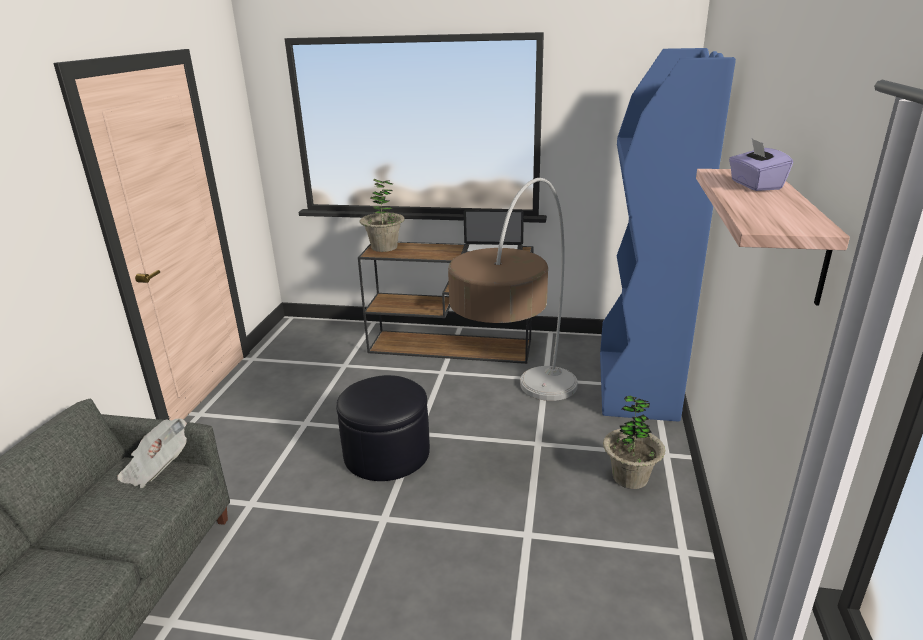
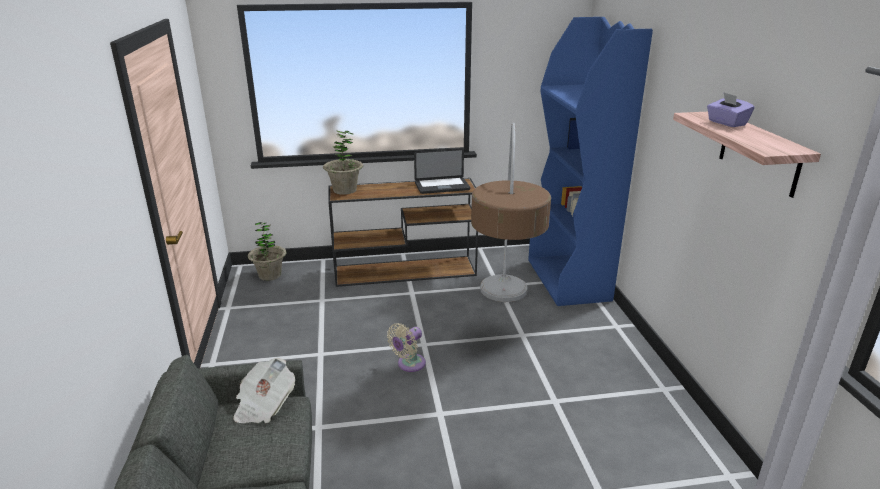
camera: 20 degrees left, 0 degrees up
(387, 453) = (409, 364): black ottoman -> beige fan
(630, 477) = (601, 346): potted plant -> potted plant (270, 275)

